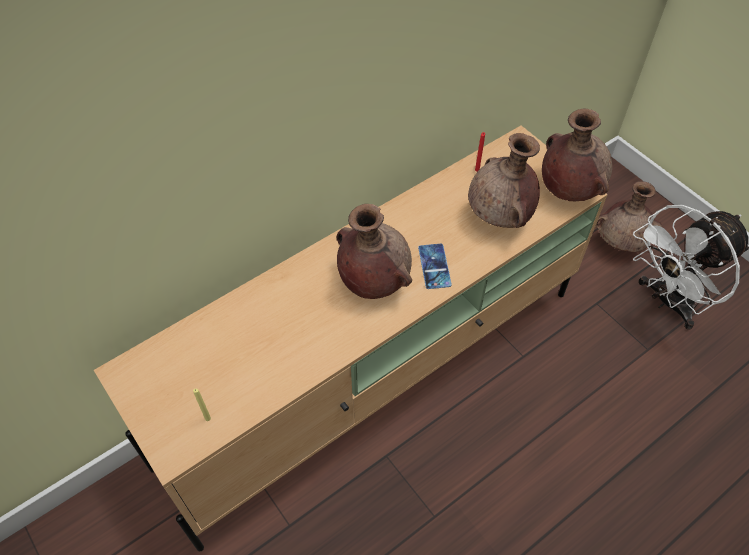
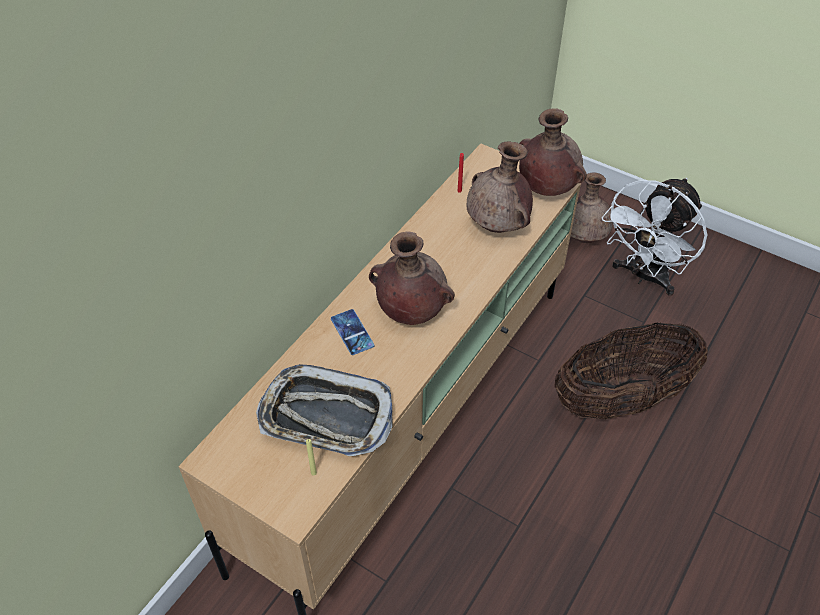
camera: 20 degrees left, 5 degrees down
(244, 365) = (326, 416): none -> tray
(434, 266) = (460, 283): phone -> phone (352, 332)
(591, 422) = (621, 399): none -> basket

